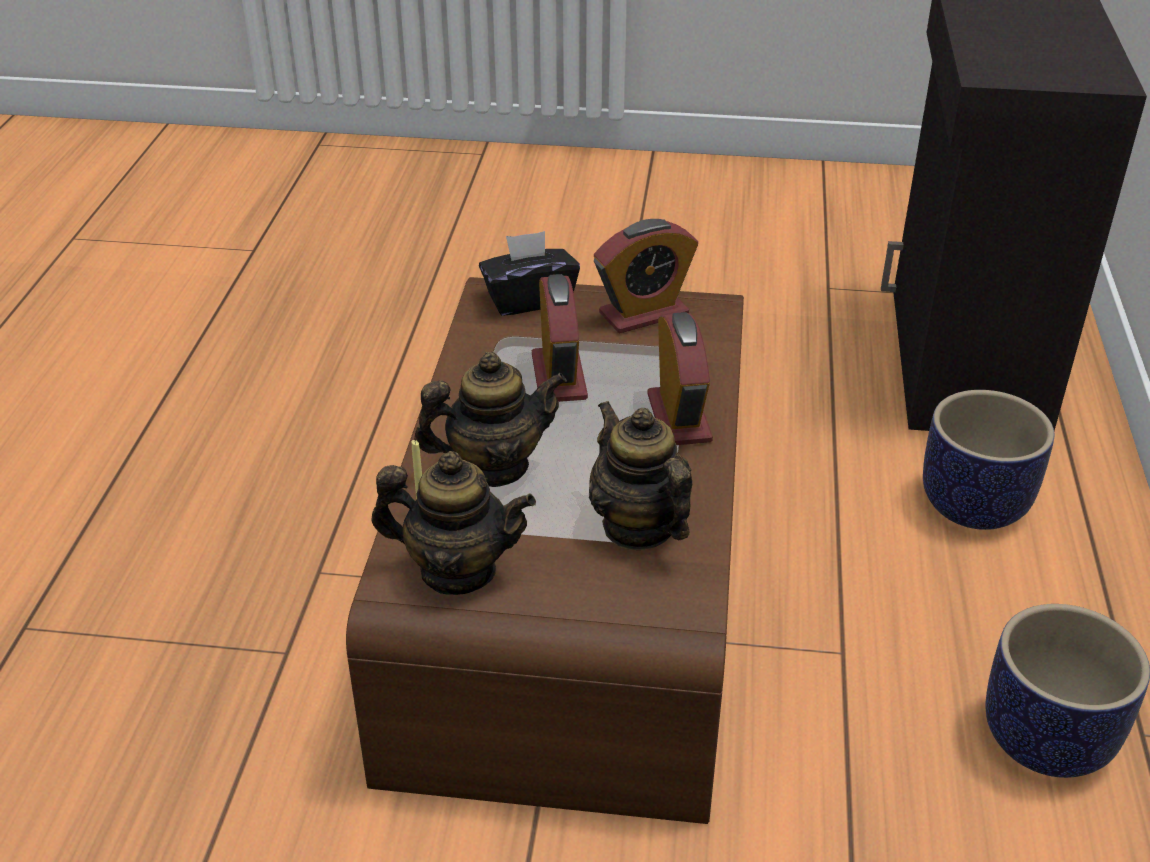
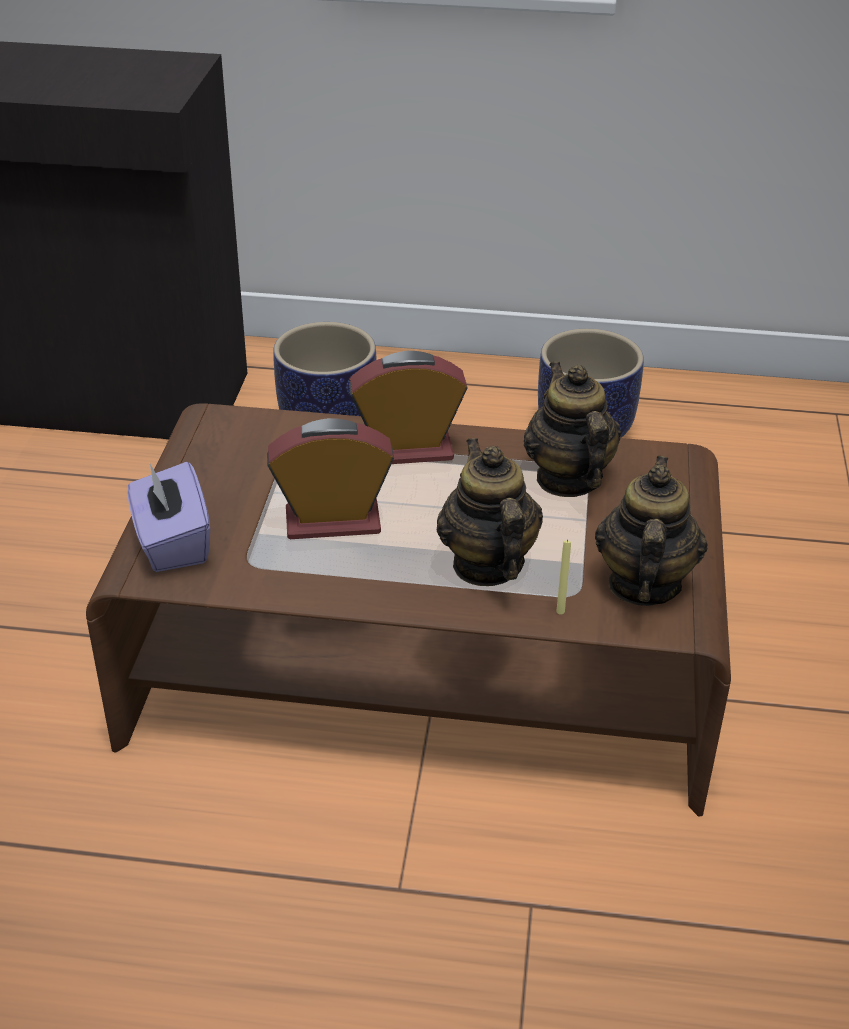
camera: 90 degrees left, 0 degrees up
(529, 299) = (172, 543): black tissue box -> purple tissue box
(638, 527) = (568, 479): teapot -> teapot turned 105 degrees clockwise
(644, 314) = (220, 463): alarm clock -> none

